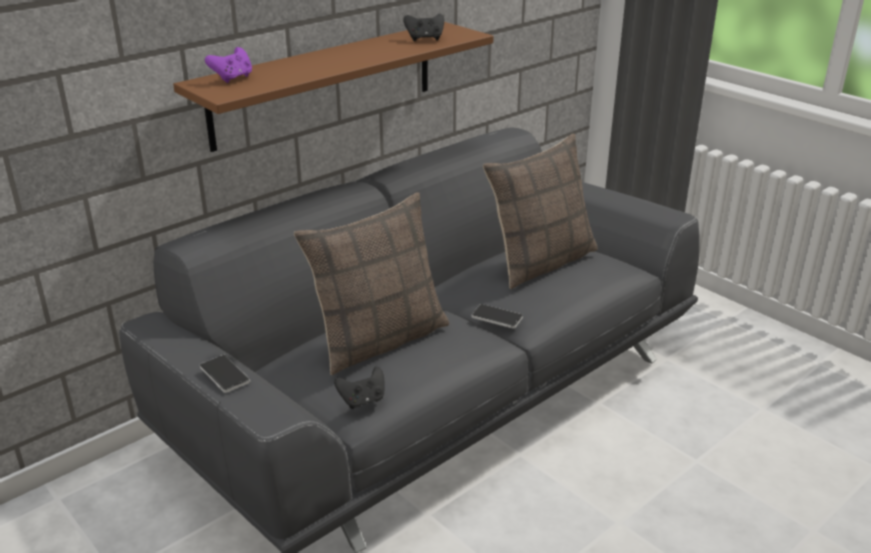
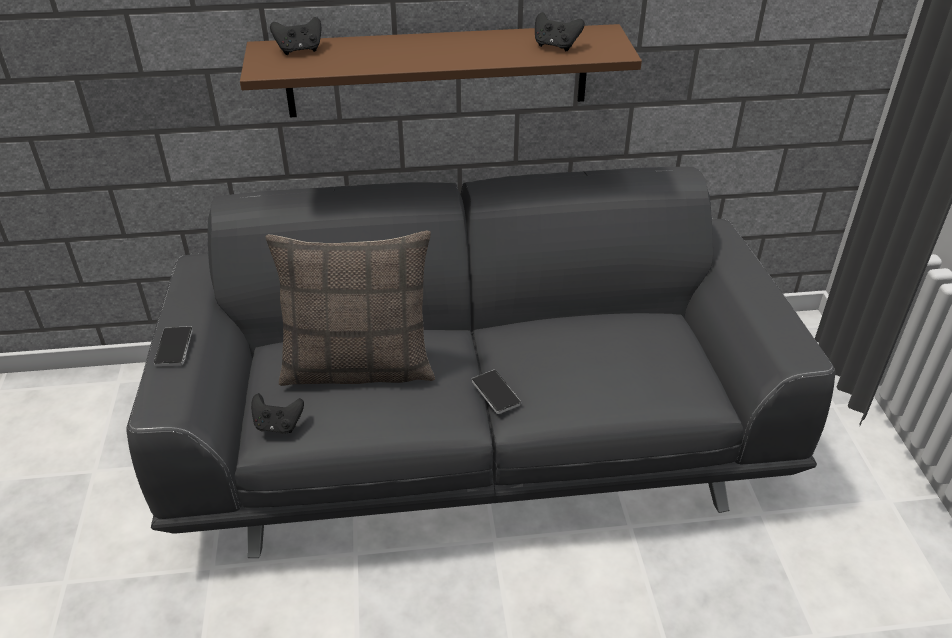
camera: 35 degrees right, 10 degrees up
(233, 78) = (299, 50): purple game controller -> black game controller
(540, 262) = (609, 346): pillow -> none

